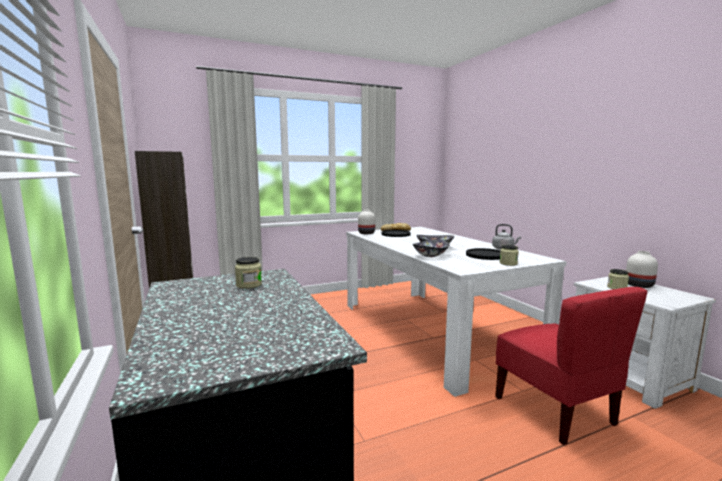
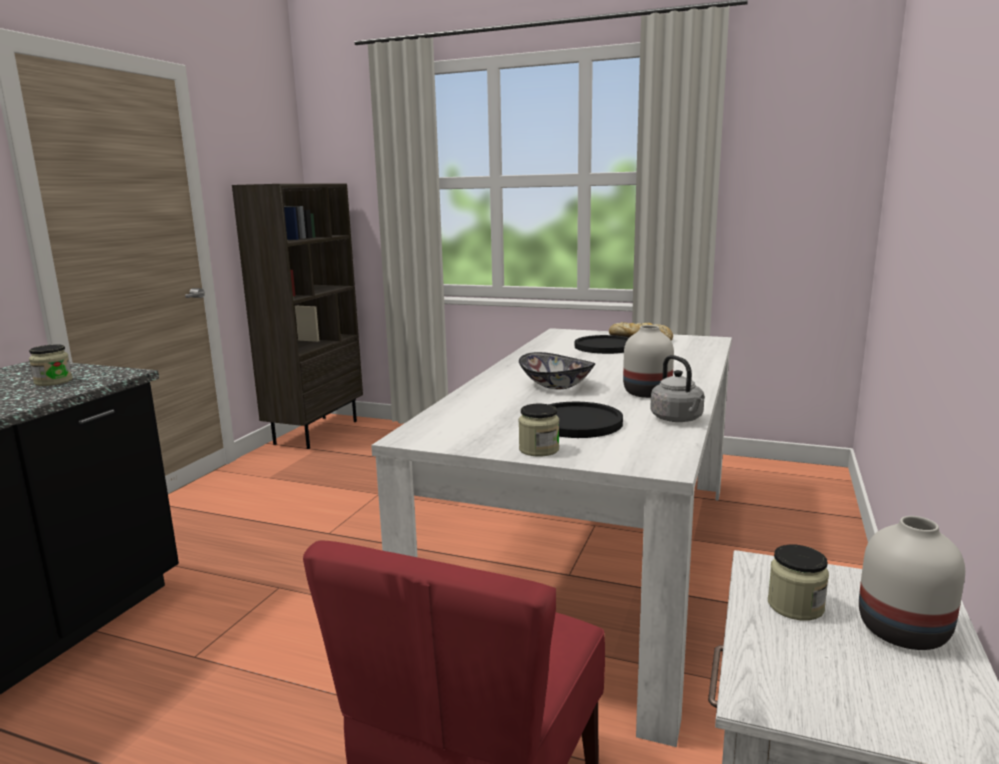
camera: 45 degrees right, 5 degrees up
(366, 233) = (565, 336): white vase -> white vase (647, 393)
(430, 255) = (484, 398): bowl -> none

